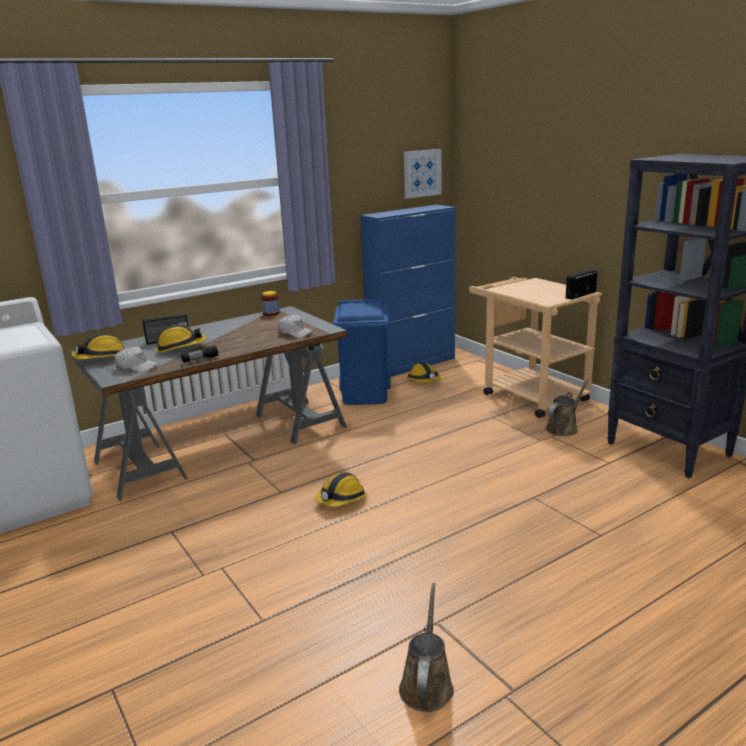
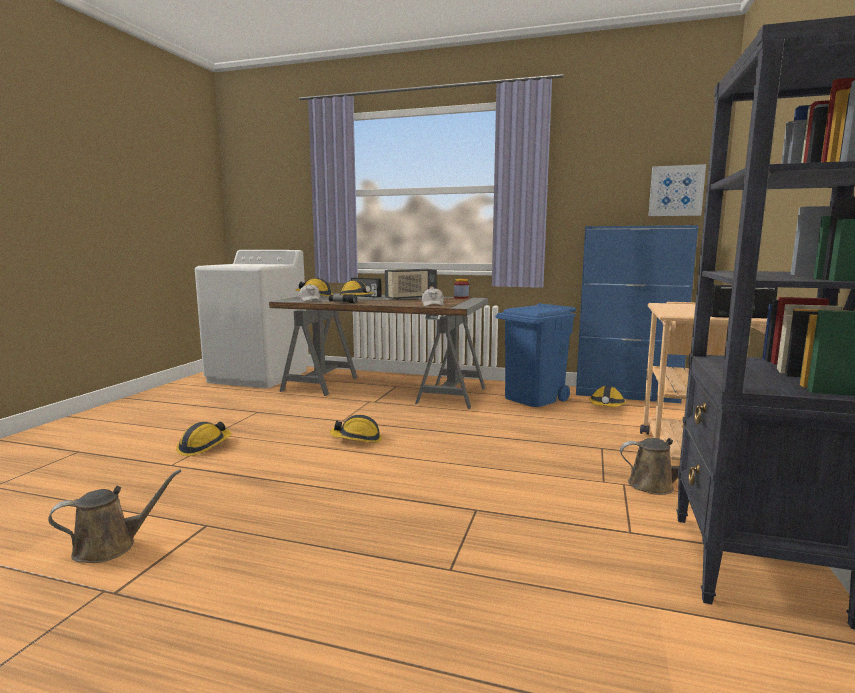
camera: 50 degrees right, 10 degrees down
(231, 329) = (411, 298): none -> radio
(236, 589) = (204, 446): none -> hard hat

